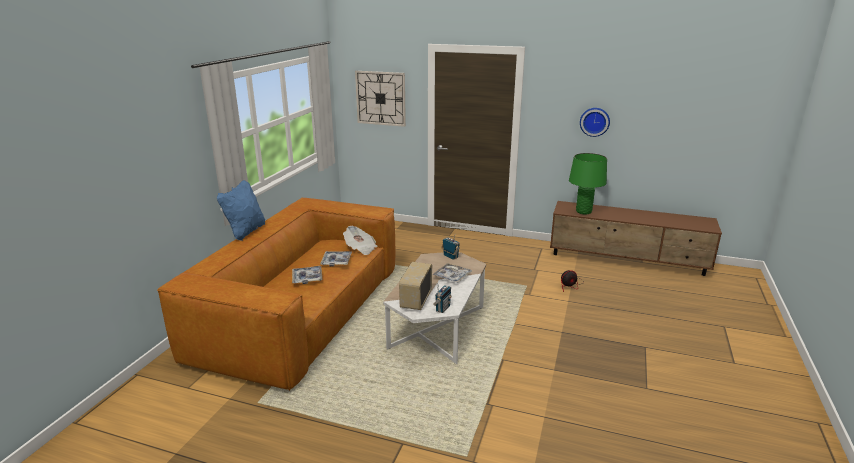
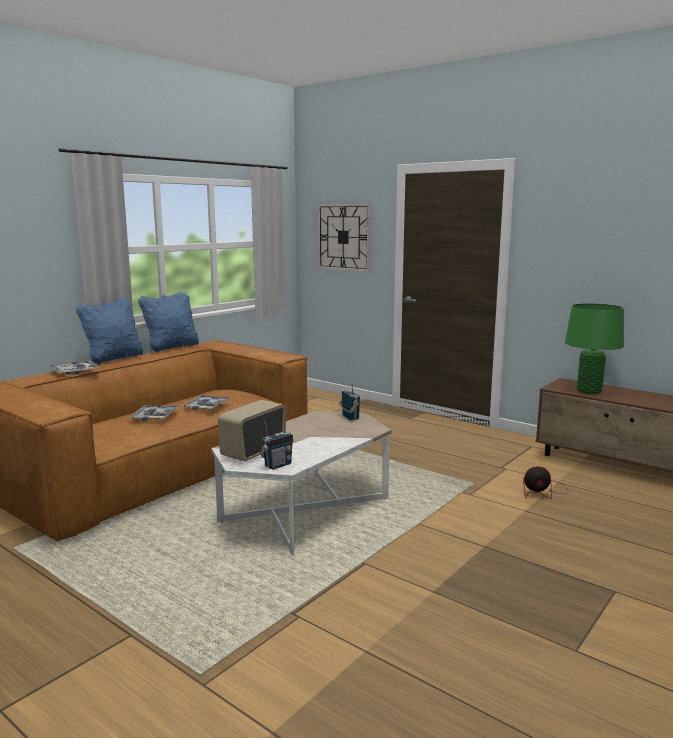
camera: 20 degrees right, 10 degrees down
(277, 212) = (171, 348): none -> blue pillow
(360, 248) = (251, 400): newspaper -> none
(452, 276) = (329, 436): tray -> tray (74, 372)
(594, 121) = (613, 259): wall clock -> none

